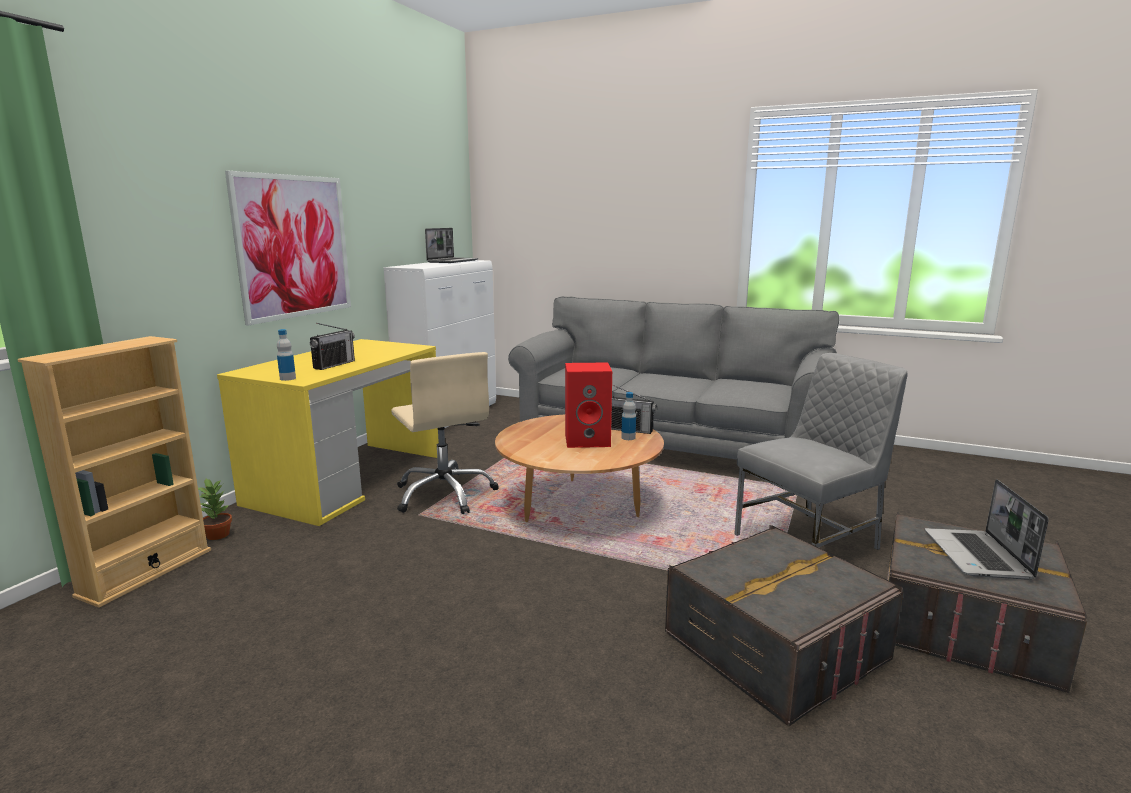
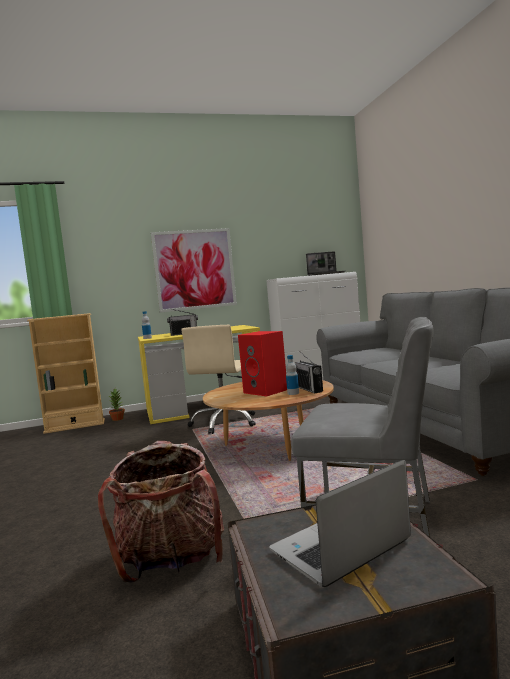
camera: 50 degrees right, 10 degrees down
(775, 646) = (172, 562): grey storage box -> backpack

